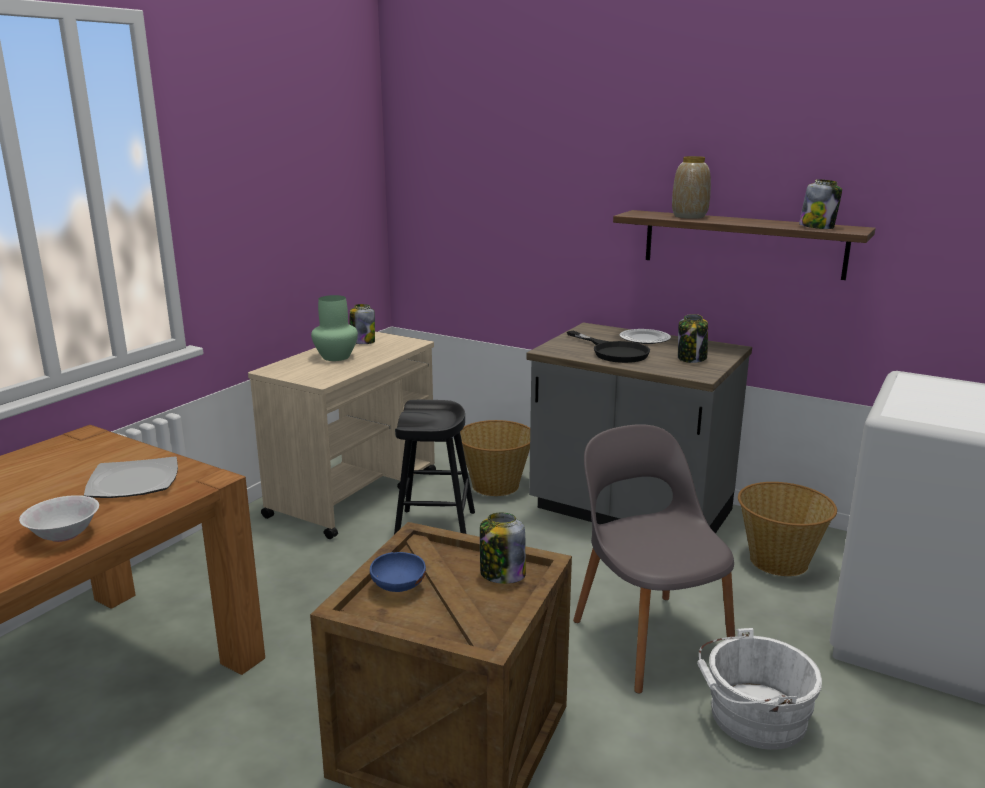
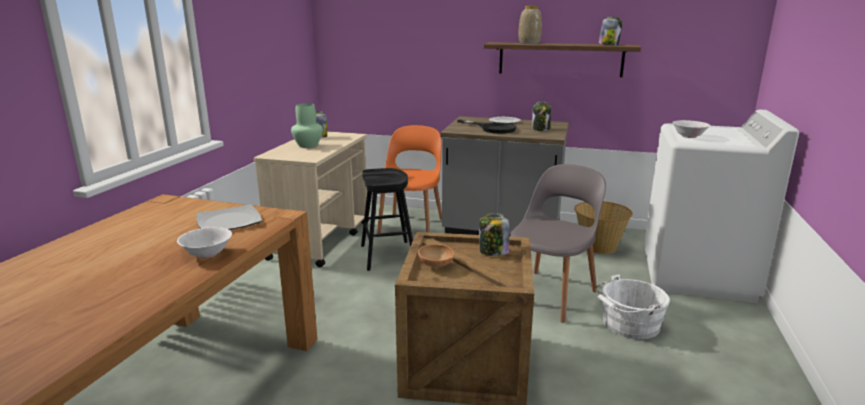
camera: 15 degrees left, 0 degrees up
(398, 588) = (436, 266): blue bowl -> brown bowl
(496, 485) = (411, 225): basket -> orange chair
(649, 638) = (550, 294): grey chair -> grey chair turned 75 degrees clockwise
(911, 404) = (689, 136): none -> white bowl

